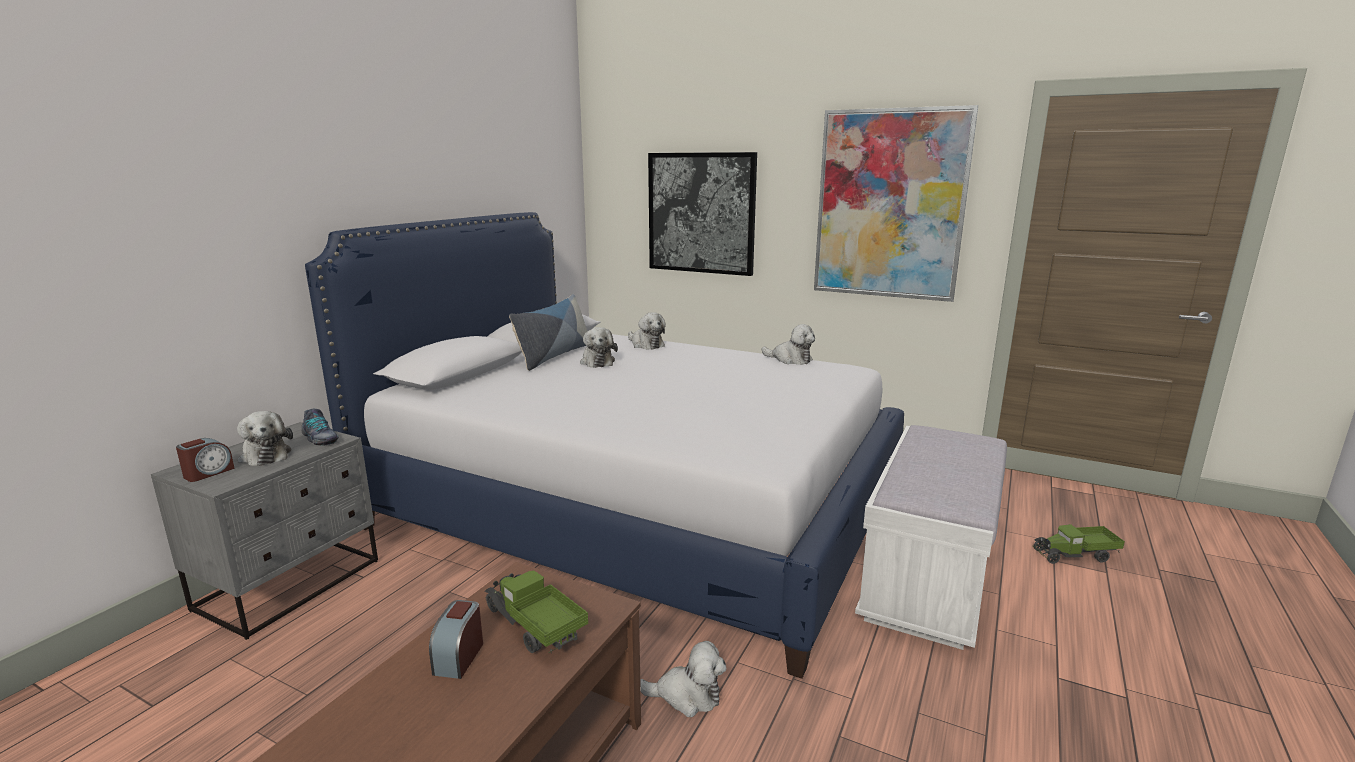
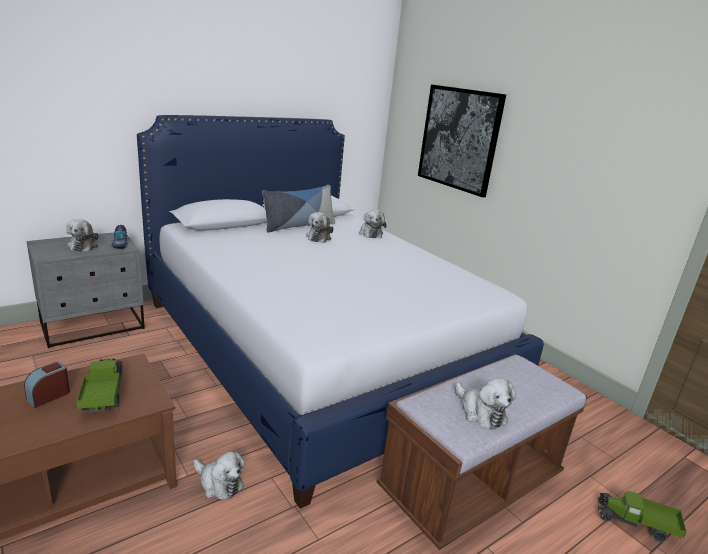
camera: 25 degrees right, 5 degrees up
(208, 473) = (48, 248): alarm clock -> none
(790, 359) = (460, 272): plush toy -> plush toy (480, 412)
(889, 205) = (601, 158): picture -> none
(927, 581) = (470, 485): white bench -> brown bench

